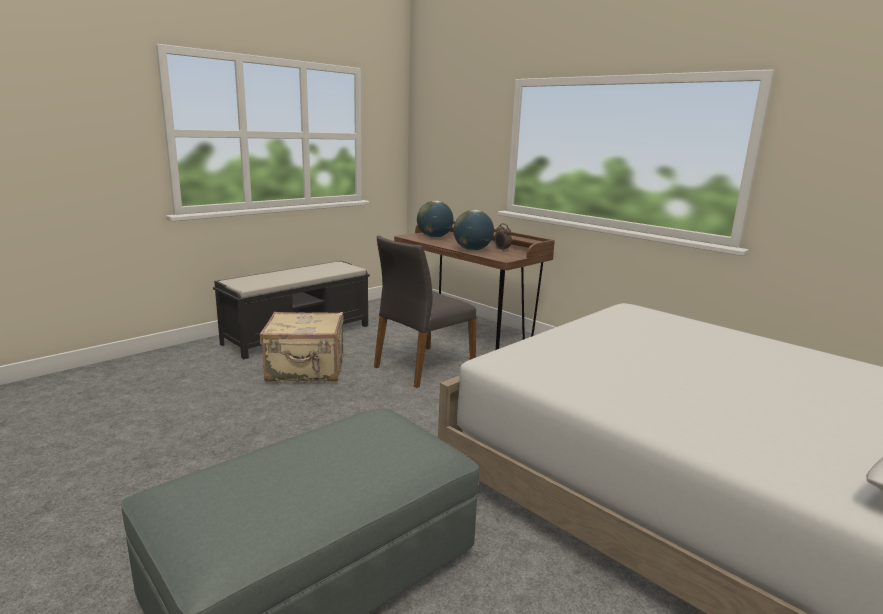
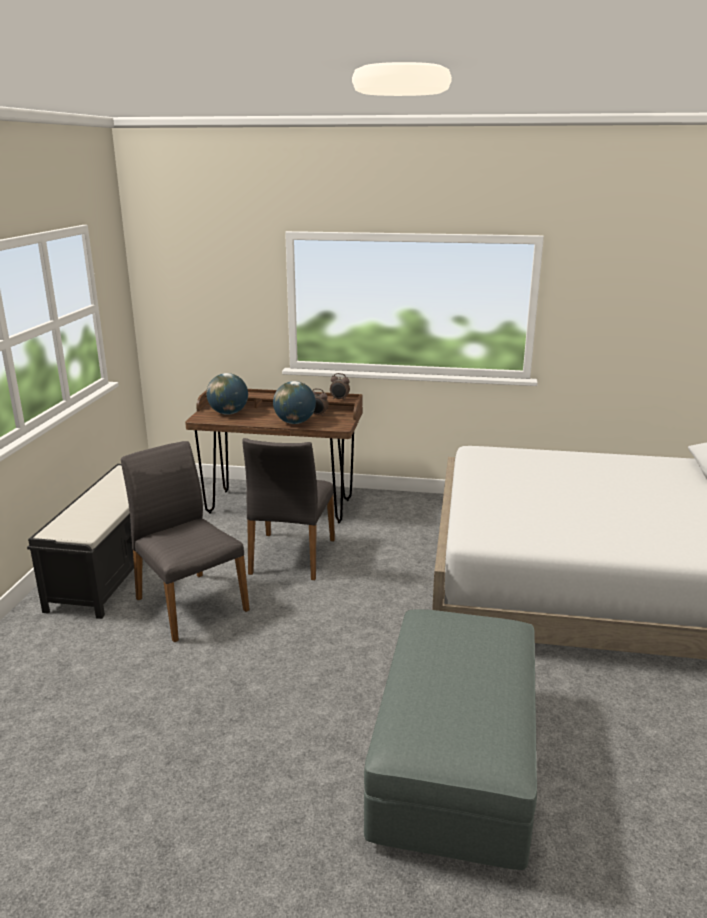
camera: 35 degrees left, 5 degrees up
(306, 370) = (189, 604): beige suitcase -> grey chair
(528, 240) = (339, 399): none -> alarm clock

